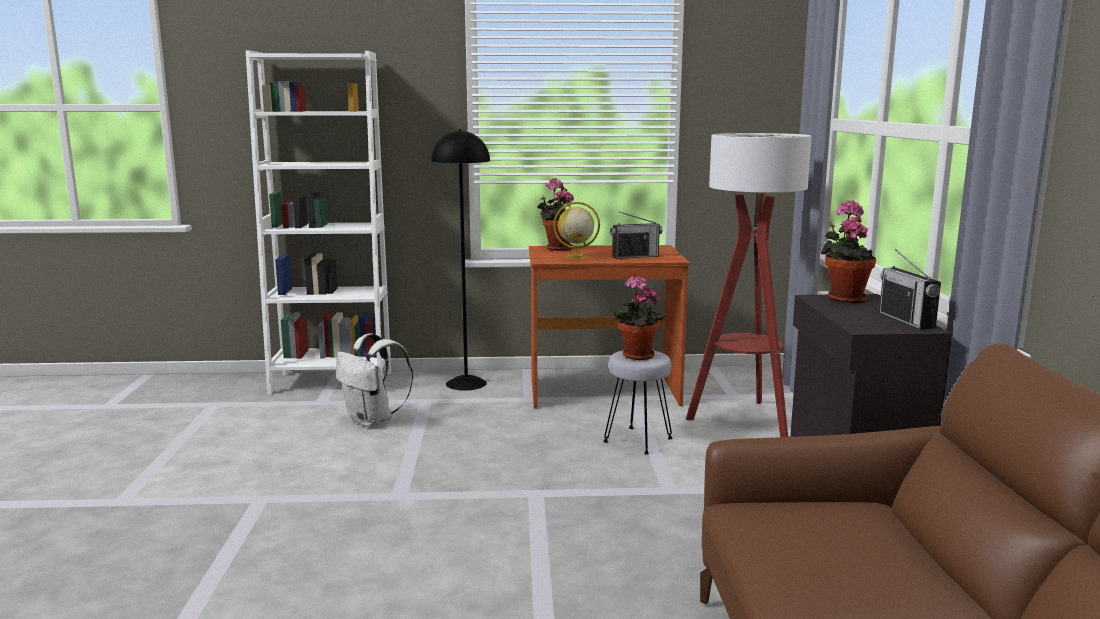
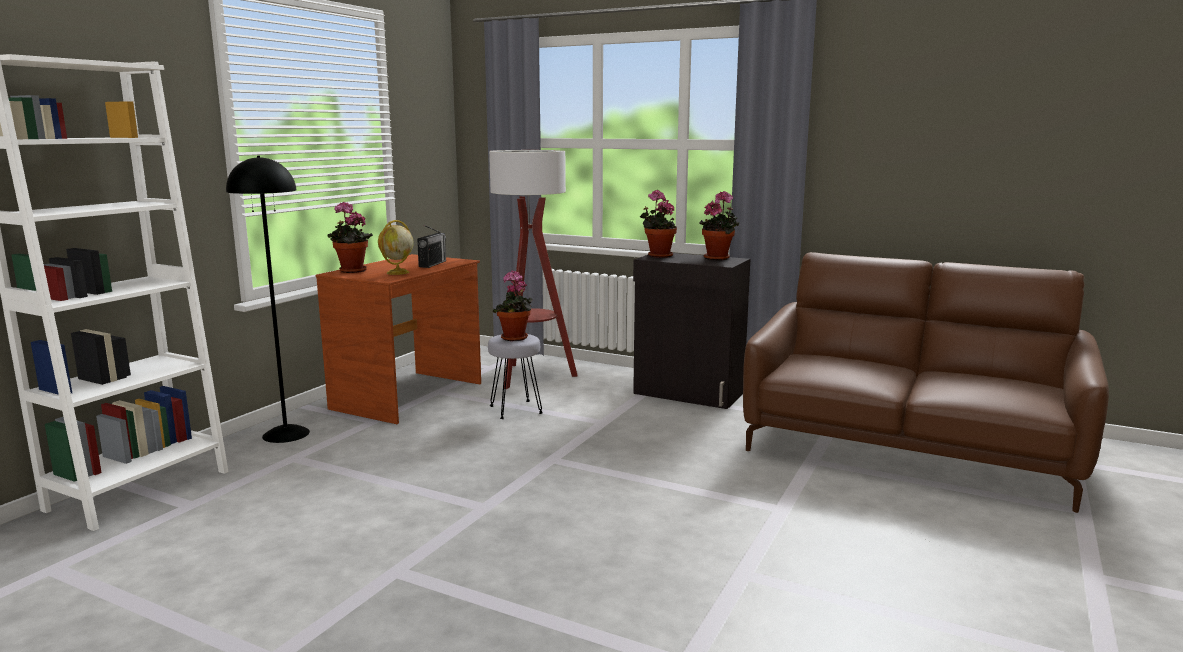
camera: 60 degrees left, 0 degrees up
(373, 420) = (296, 488): white backpack -> none
(906, 320) = (719, 258): radio -> potted plant

